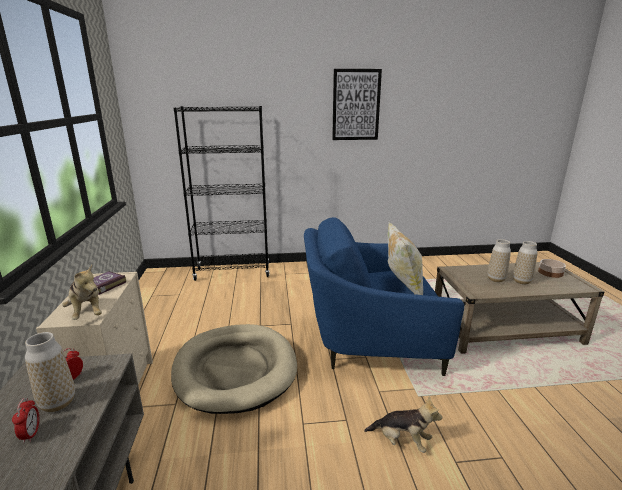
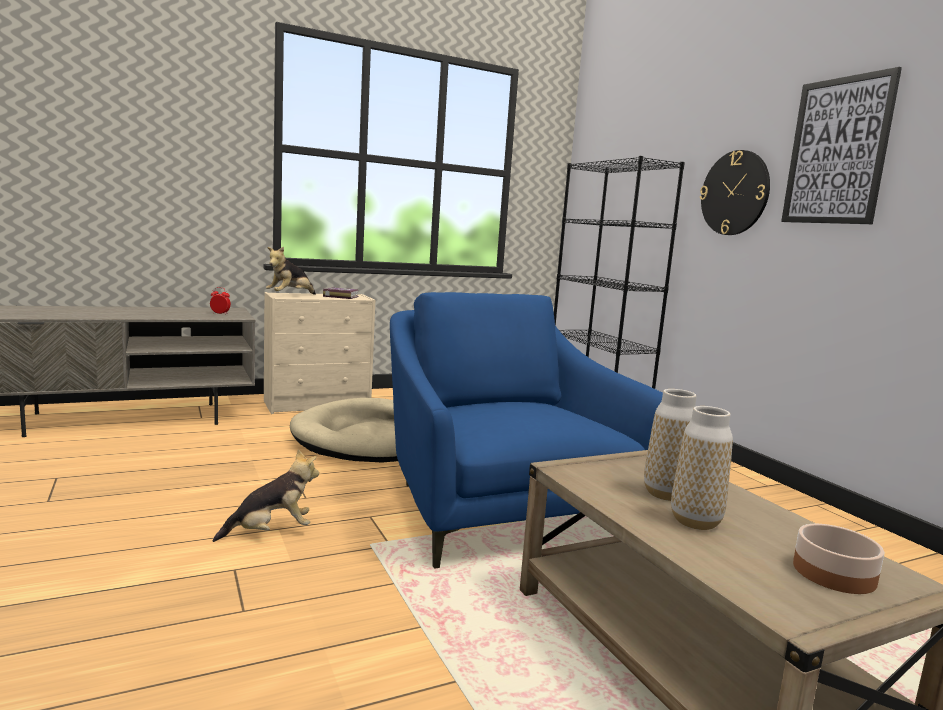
camera: 70 degrees right, 10 degrees down
(31, 434) = (161, 313): alarm clock -> none
(58, 403) = (192, 313): vase -> none
(298, 124) = (735, 193): none -> wall clock
(402, 287) = (517, 416): pillow -> none
(402, 441) = (271, 532): plush toy -> plush toy turned 120 degrees counterclockwise

